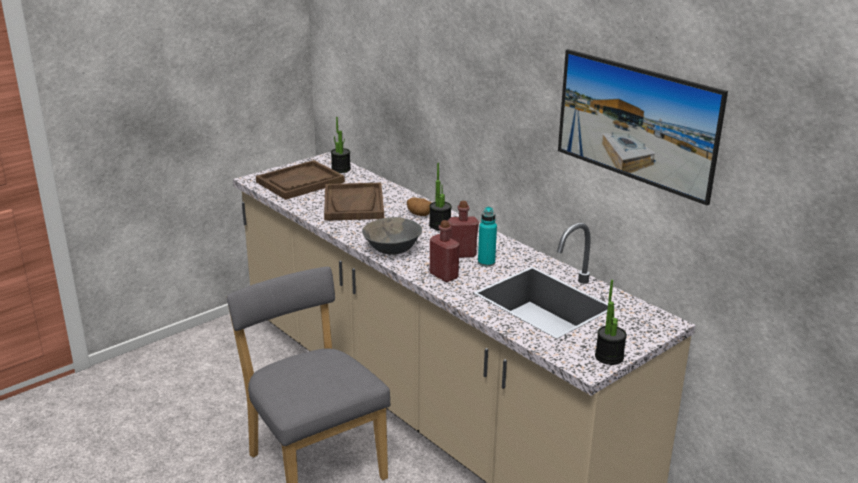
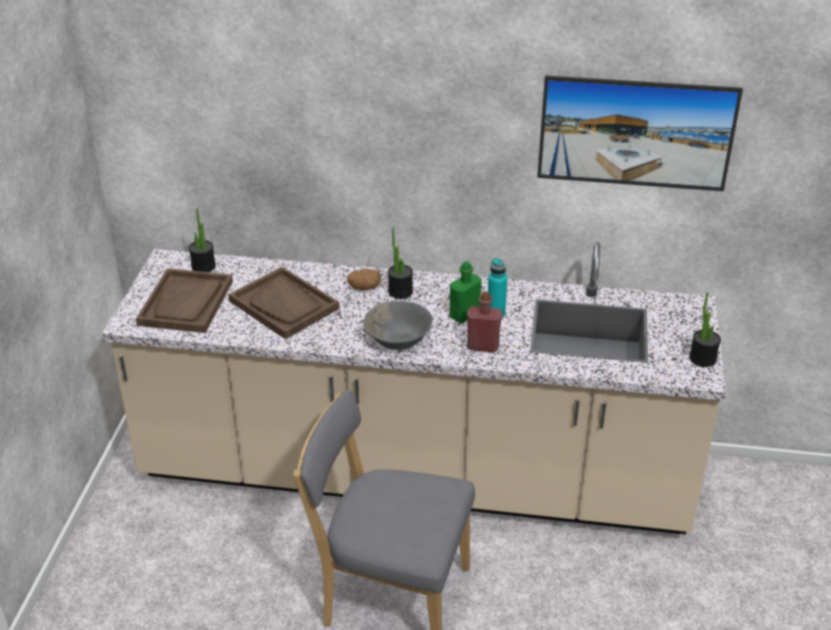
camera: 40 degrees left, 10 degrees up
(462, 254) = (464, 315): red bottle -> green bottle

